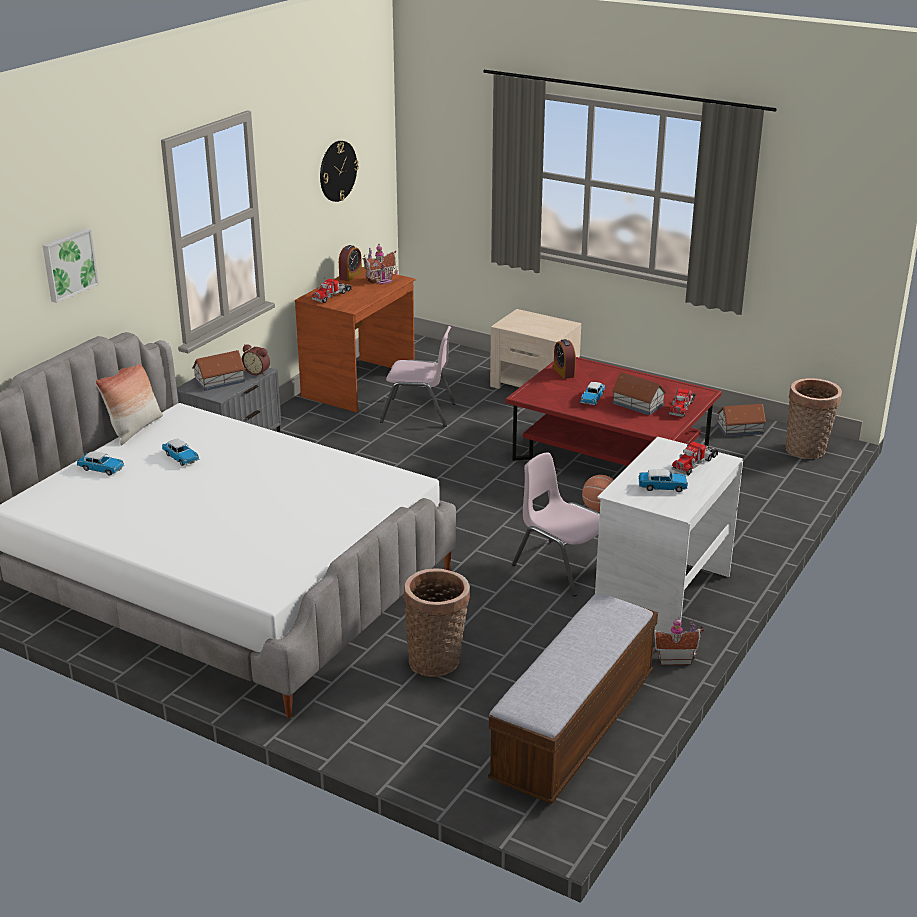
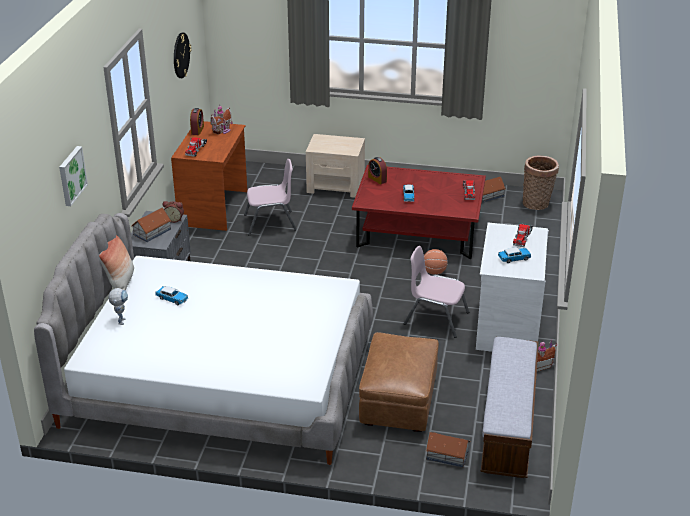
camera: 20 degrees left, 5 degrees up
(101, 469) = (121, 320): toy car -> toy robot
(437, 660) = (398, 402): basket -> brown ottoman
(637, 404) = (439, 195): toy house -> toy house (447, 454)

